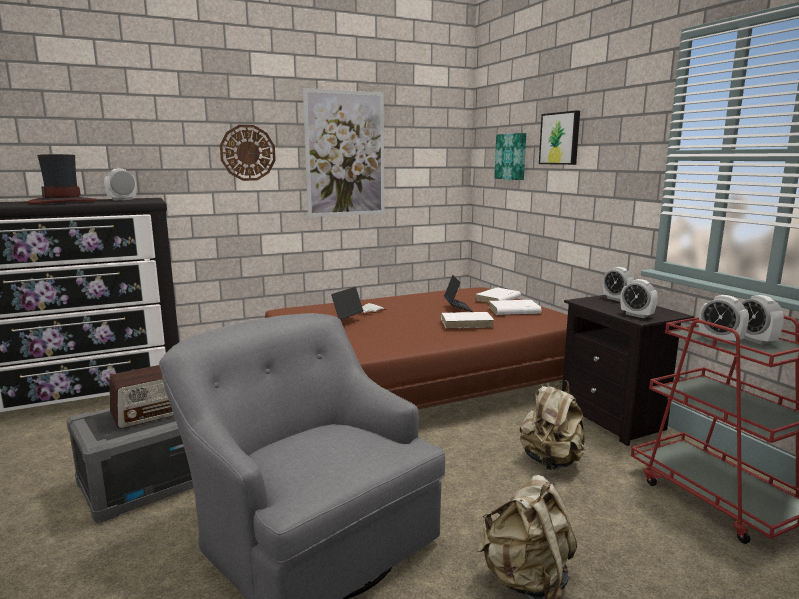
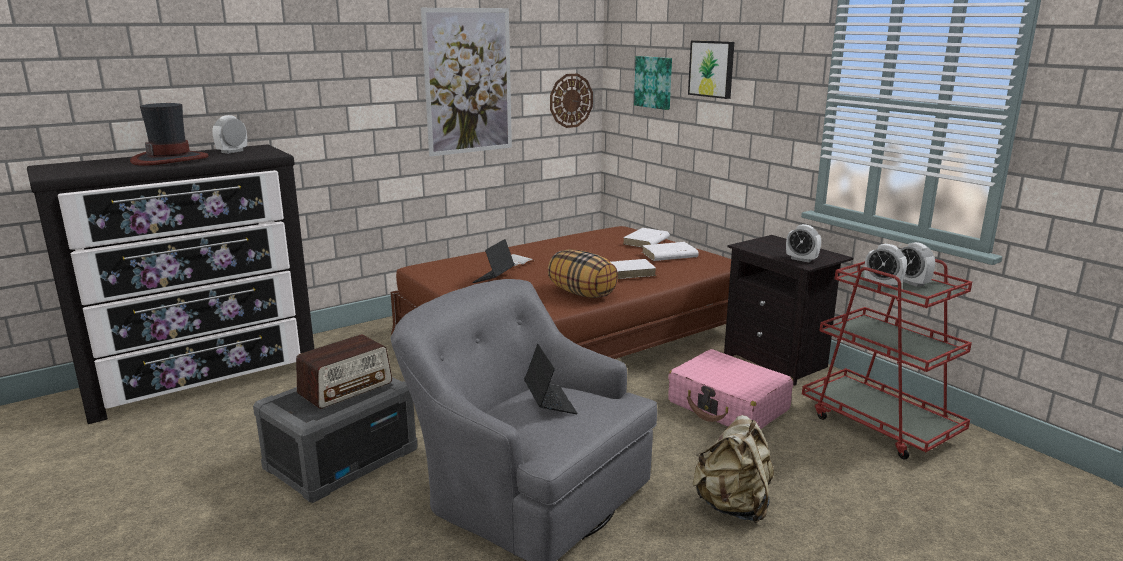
camera: 10 degrees left, 5 degrees up
(248, 153) = (362, 86): wall clock -> wall clock (571, 100)
(416, 339) = (582, 293): none -> pillow
(457, 307) = (608, 254): laptop -> laptop (549, 402)
(551, 461) = (728, 406): beige backpack -> pink suitcase
(616, 299) = (777, 242): alarm clock -> none

